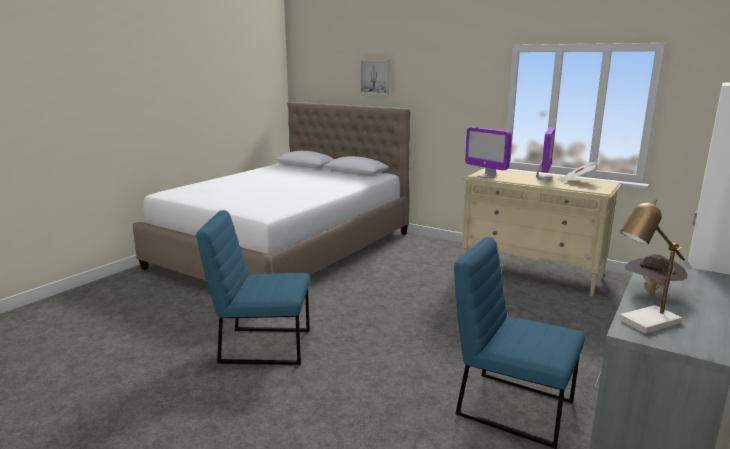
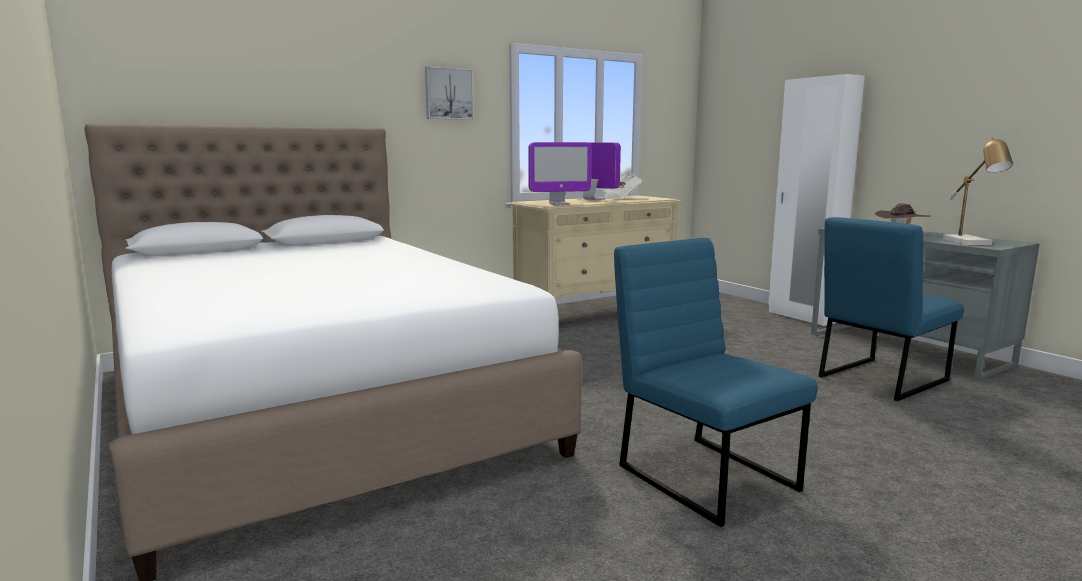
camera: 65 degrees left, 5 degrees down
(262, 345) = (704, 475): blue chair -> blue chair turned 120 degrees clockwise
(375, 77) = (303, 77): picture -> picture (448, 94)

